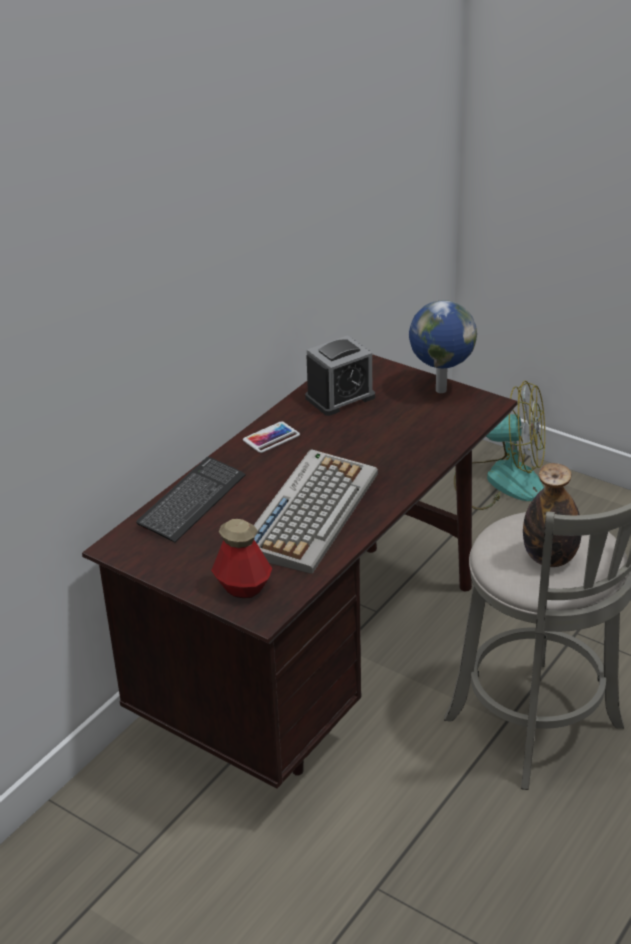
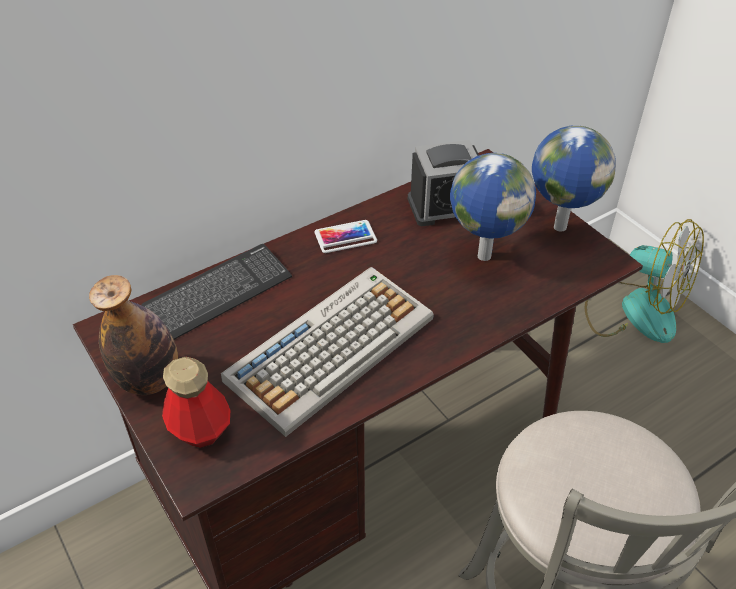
camera: 20 degrees right, 10 degrees up
(391, 423) = (483, 255): none -> globe
(549, 558) = (595, 496): bottle -> bottle (149, 380)

